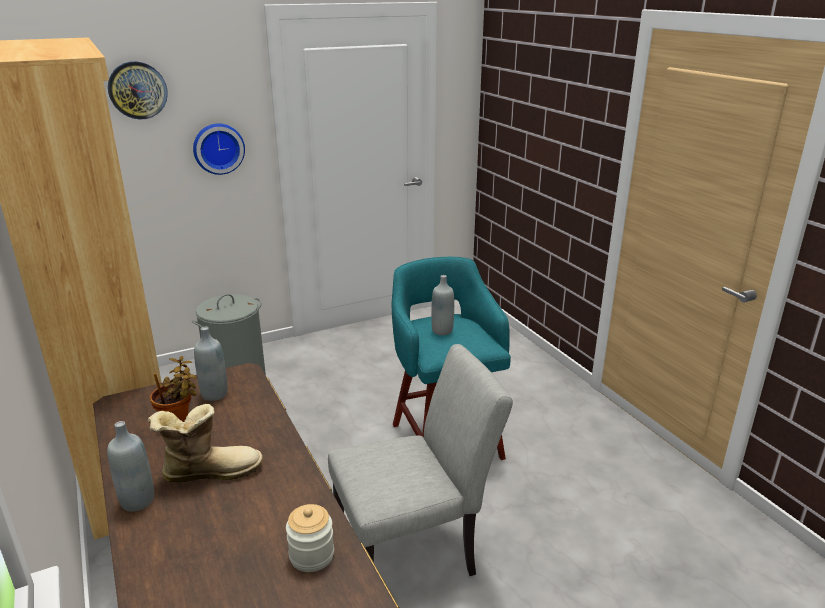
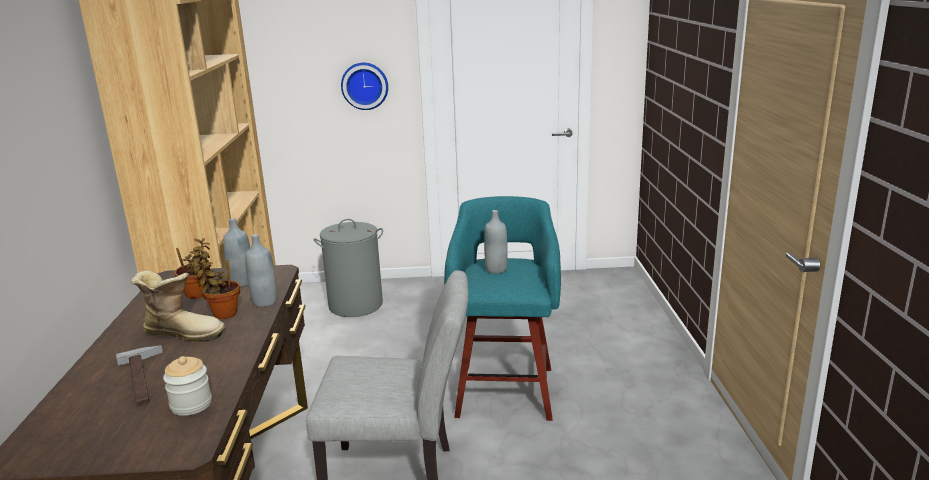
camera: 25 degrees right, 5 degrees down
(137, 90) = (297, 30): wall clock -> none
(137, 501) = (117, 341): grey bottle -> grey bottle (265, 302)
(222, 538) = (144, 378): none -> hammer
(232, 437) = (222, 314): none -> potted plant

